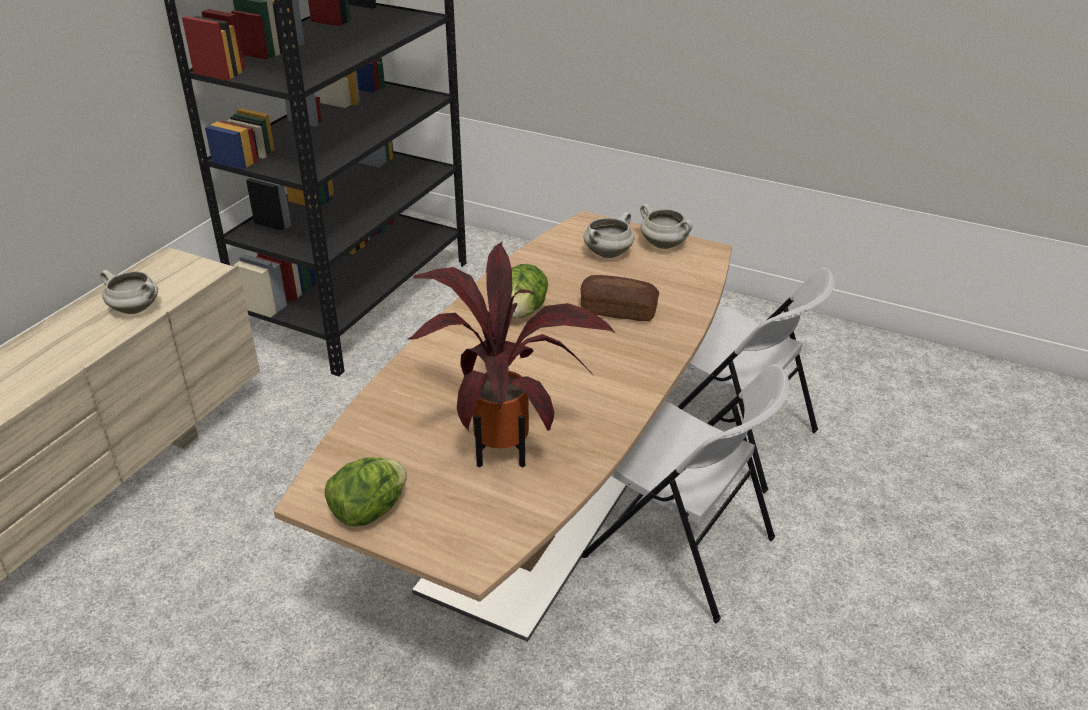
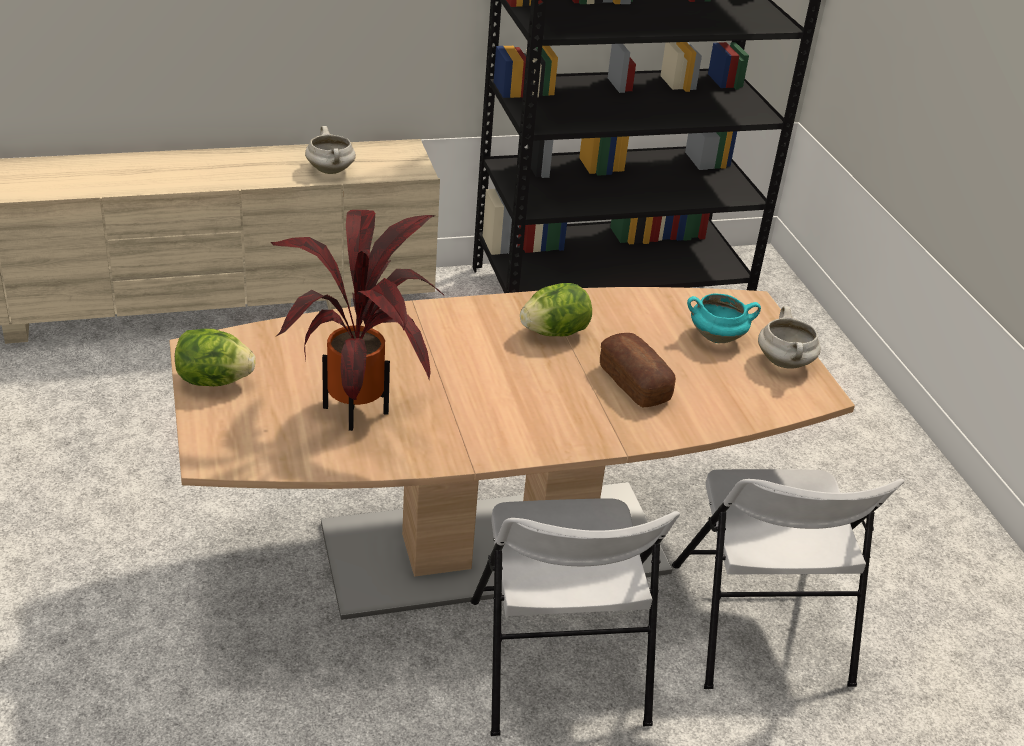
camera: 45 degrees right, 0 degrees up
(608, 253) = (717, 337): white cooking pot -> turquoise cooking pot

